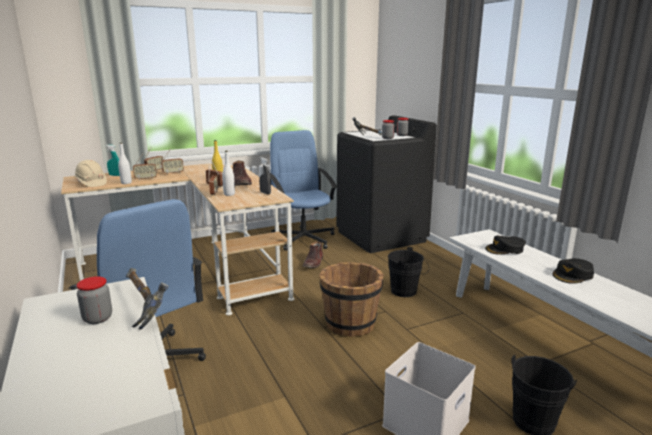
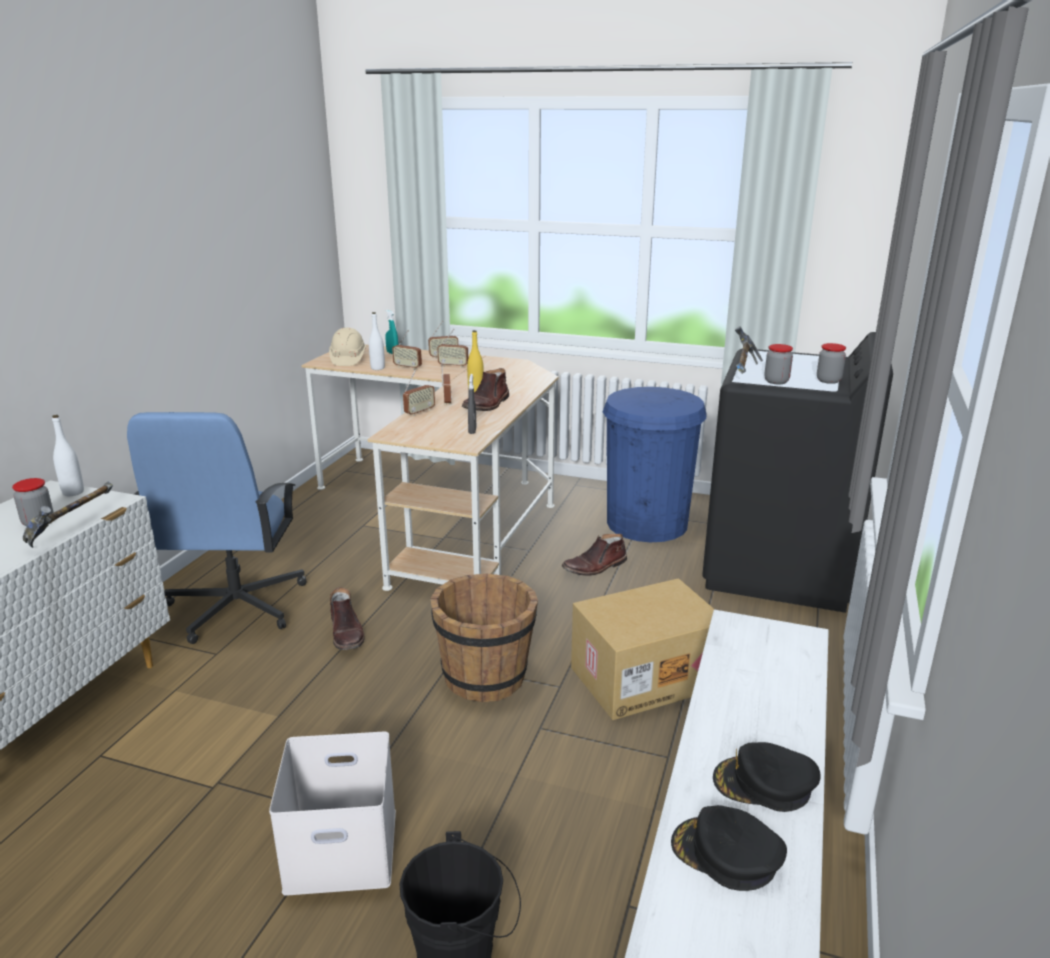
camera: 45 degrees right, 5 degrees up
(229, 194) = (430, 419): white bottle -> white bottle (73, 492)
(247, 342) = (347, 633): none -> brown boot
(303, 239) = (647, 523): blue office chair -> blue trash can
(406, 291) = (644, 676): black bucket -> cardboard box
(505, 249) = (757, 676): black cap -> black cap (726, 855)

